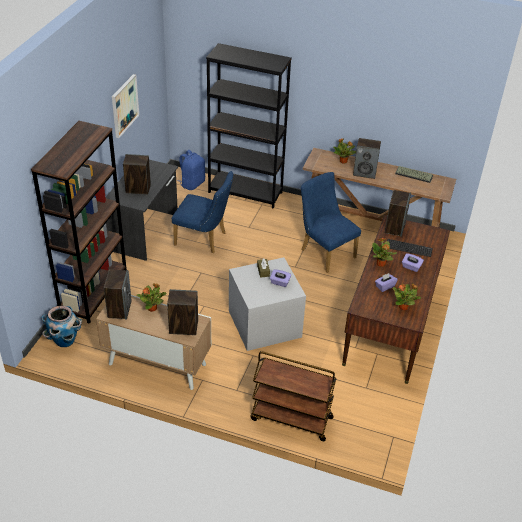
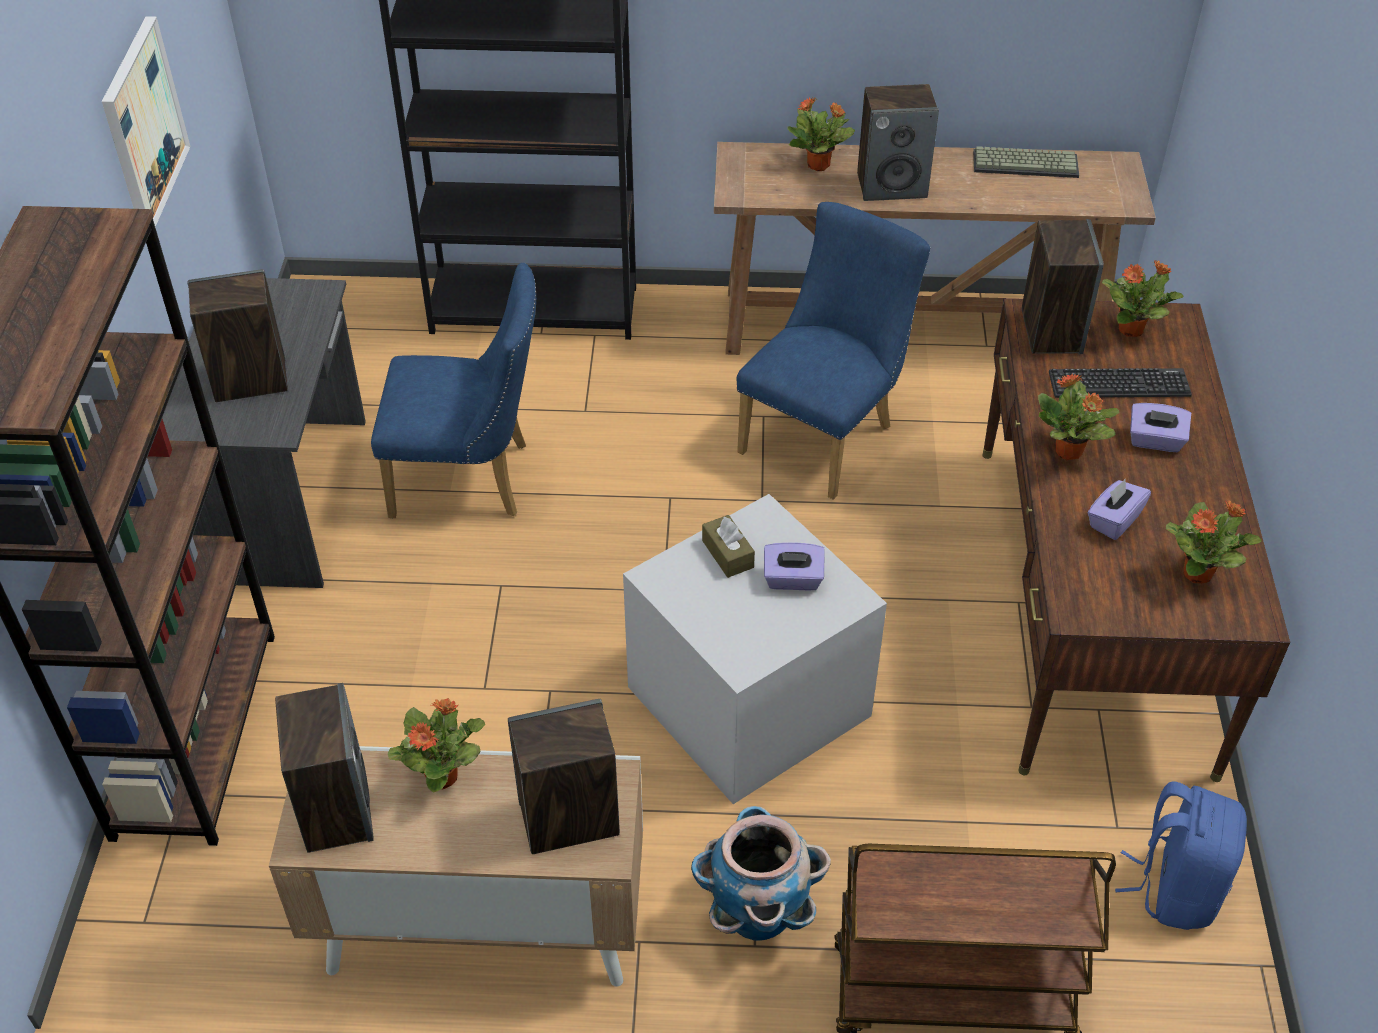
camera: 15 degrees left, 5 degrees up
(65, 340) = (156, 928): planter -> planter (757, 914)
(192, 183) = (373, 317): blue backpack -> blue backpack (1174, 887)
(325, 252) = (824, 435): blue chair -> blue chair turned 90 degrees clockwise
(422, 233) = (1132, 329): none -> potted plant

